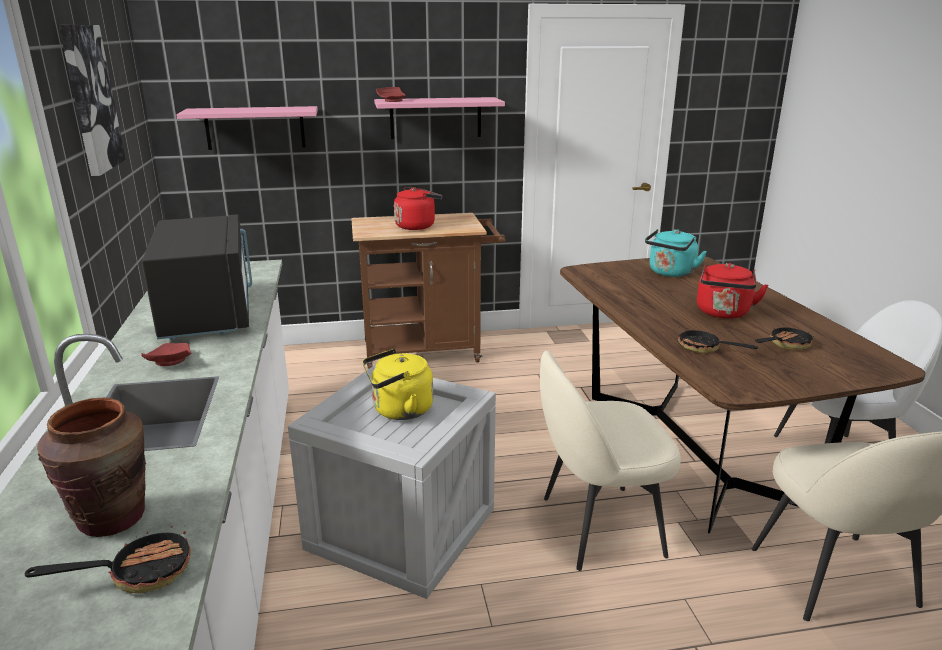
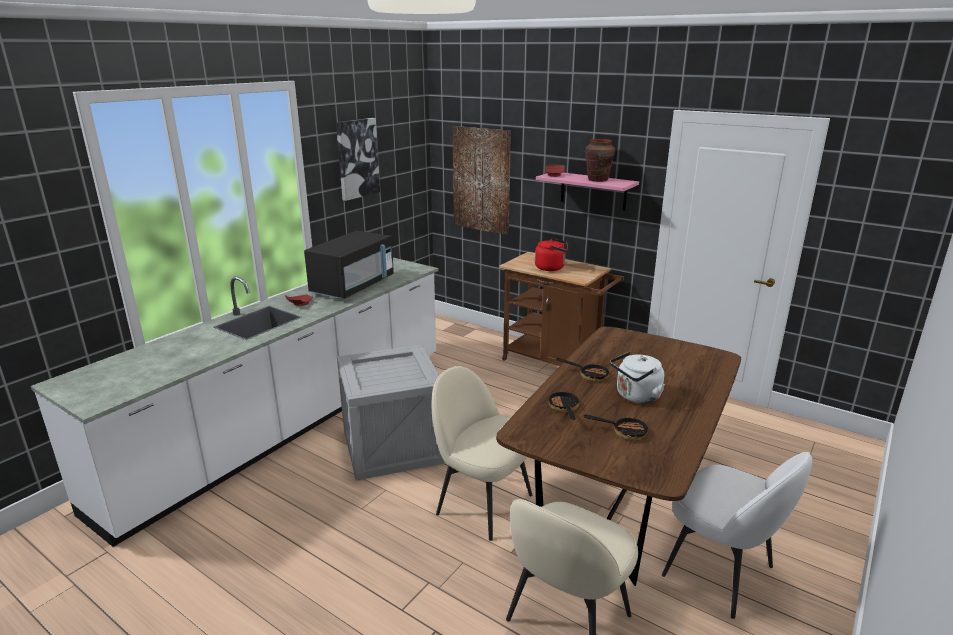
camera: 45 degrees right, 0 degrees up
(112, 518) = (187, 352): brown vase -> brown vase (598, 180)
(138, 573) = (164, 371): frying pan -> frying pan (589, 375)
(255, 128) = (481, 180): pink shelf -> picture
(399, 410) = (393, 372): yellow kettle -> none
(670, 273) = (673, 357): turquoise kettle -> none
(723, 313) = (636, 396): red kettle -> white kettle

